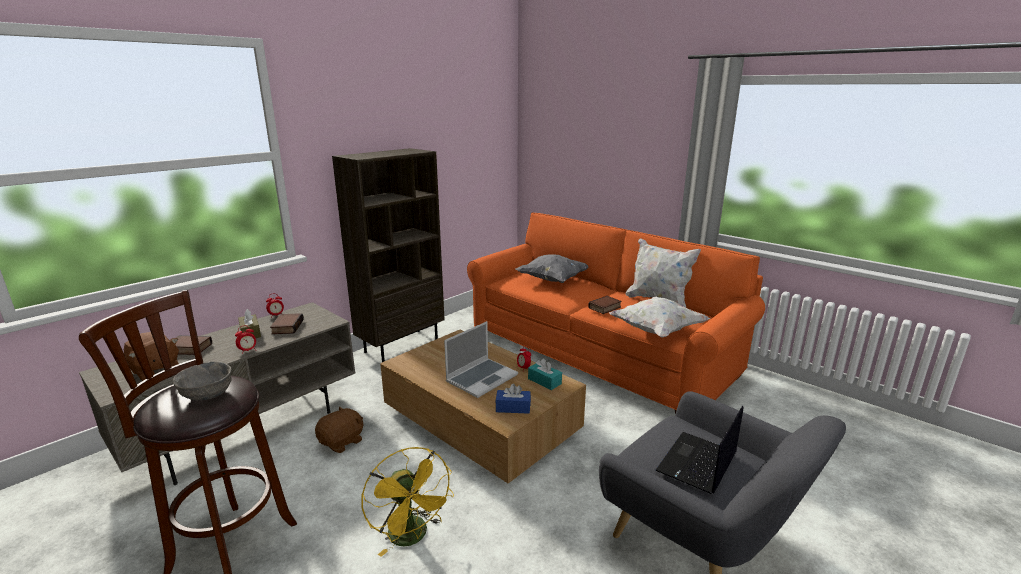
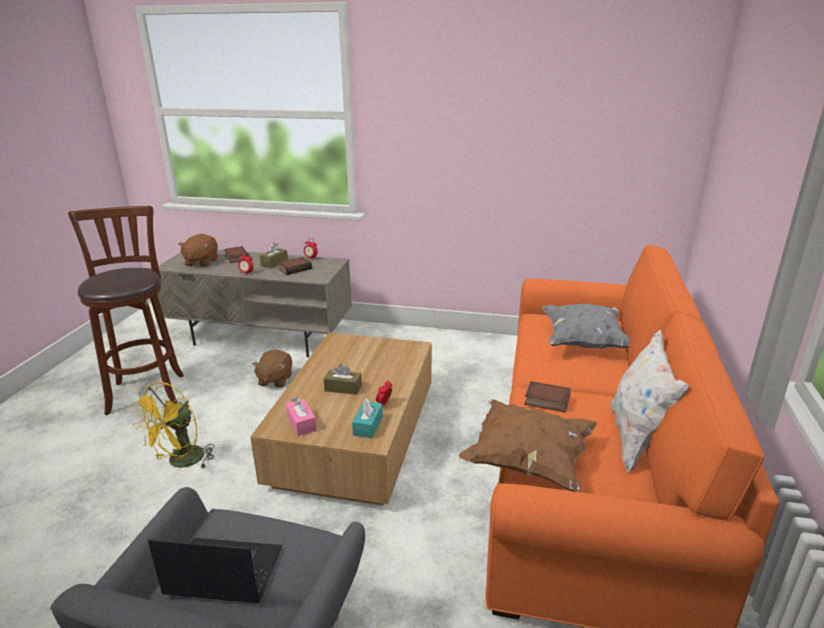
camera: 60 degrees right, 5 degrees up
(207, 395) = (118, 278): grey bowl -> none
(342, 442) = (275, 380): brown plush toy -> brown plush toy turned 90 degrees clockwise
(401, 345) = (442, 340): brown bookcase -> none
(482, 378) = (343, 388): laptop -> brown tissue box
(513, 407) = (301, 423): blue tissue box -> pink tissue box
(656, 330) = (528, 461): white pillow -> brown pillow

